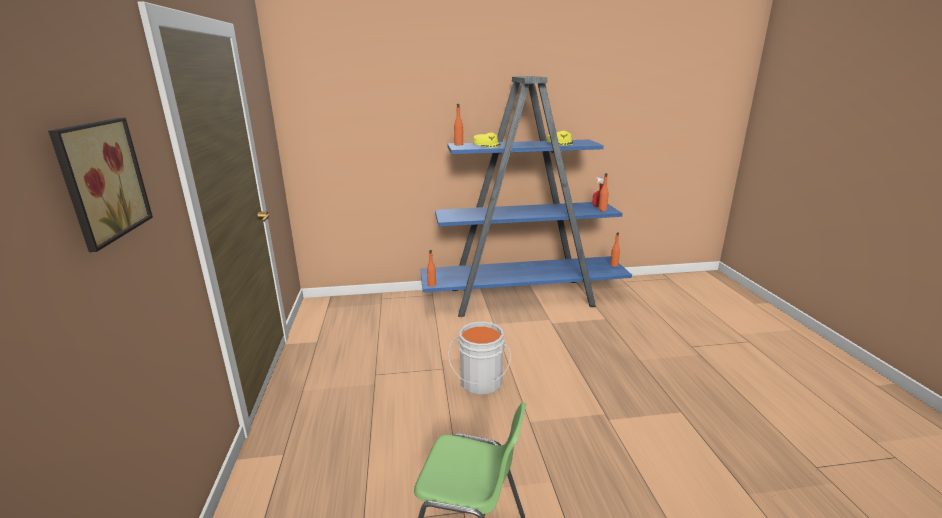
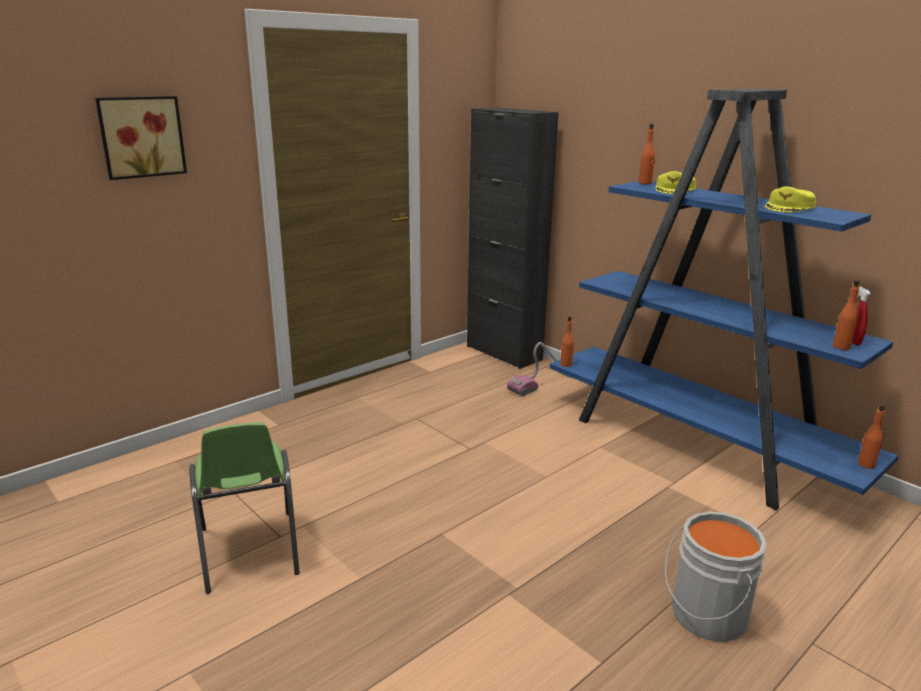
camera: 55 degrees right, 0 degrees up
(339, 303) = (504, 353): none -> black cabinet
(400, 309) = (542, 384): none -> vacuum cleaner
(480, 383) = (472, 479): grey bucket -> grey bucket (705, 615)

